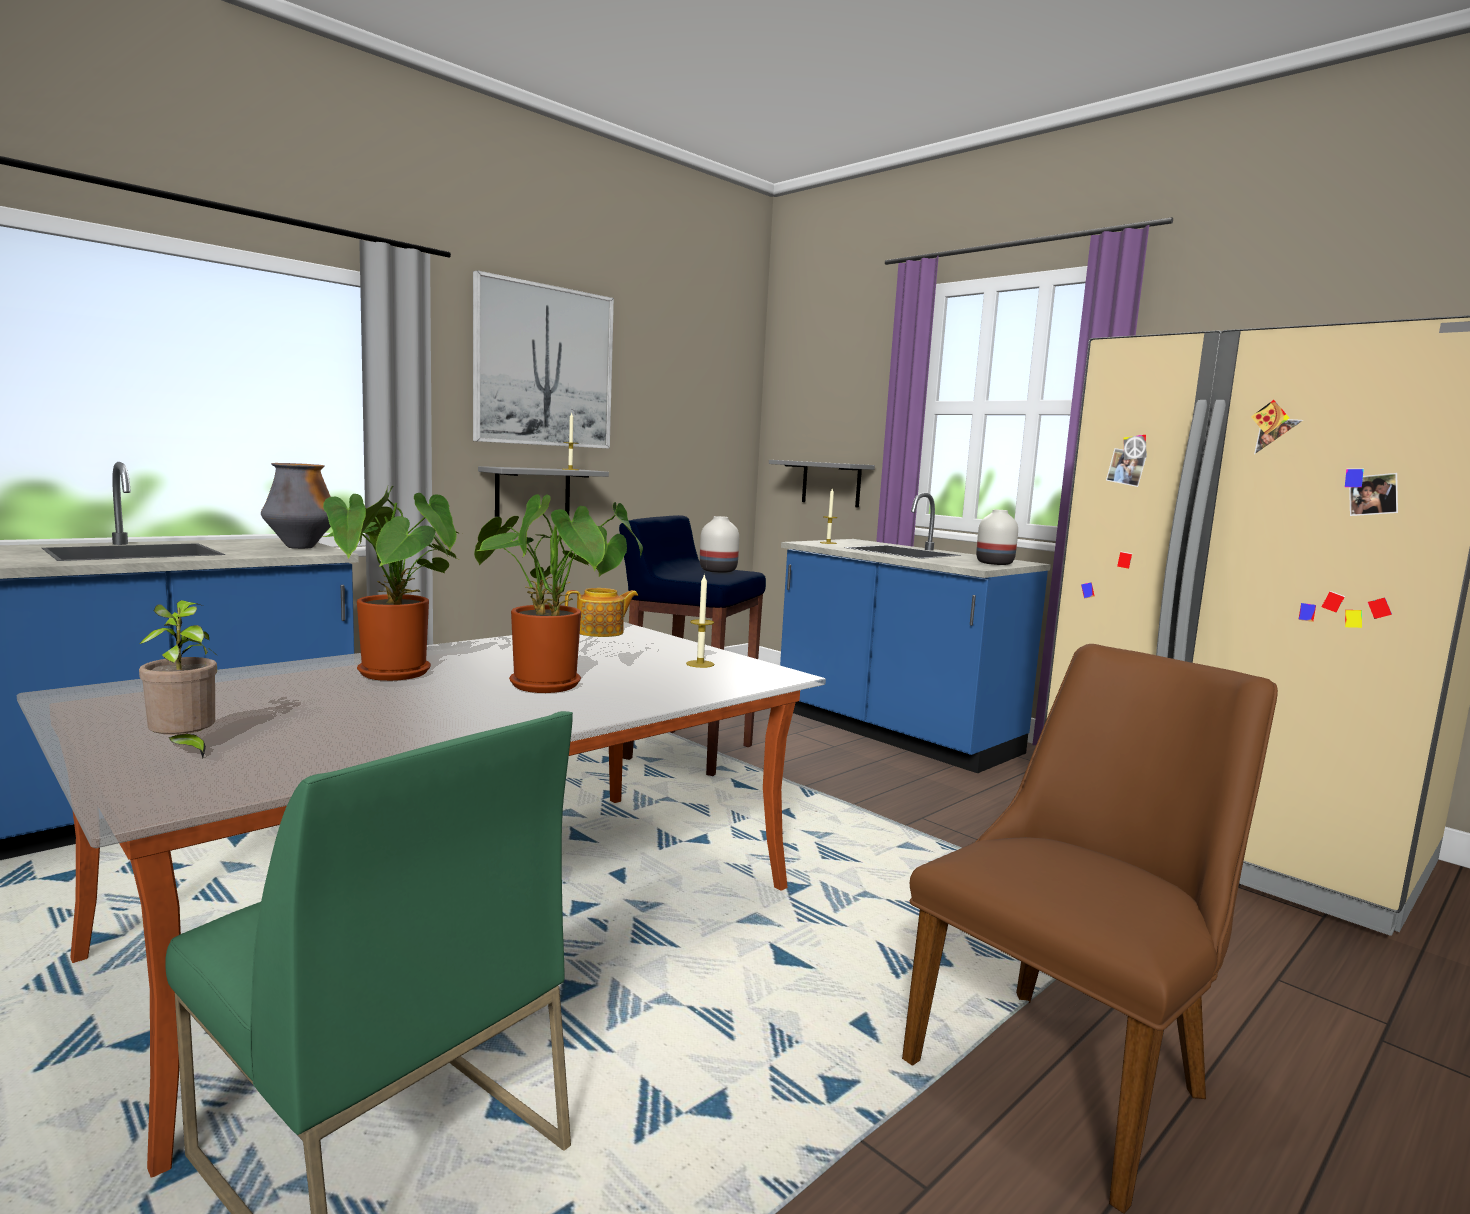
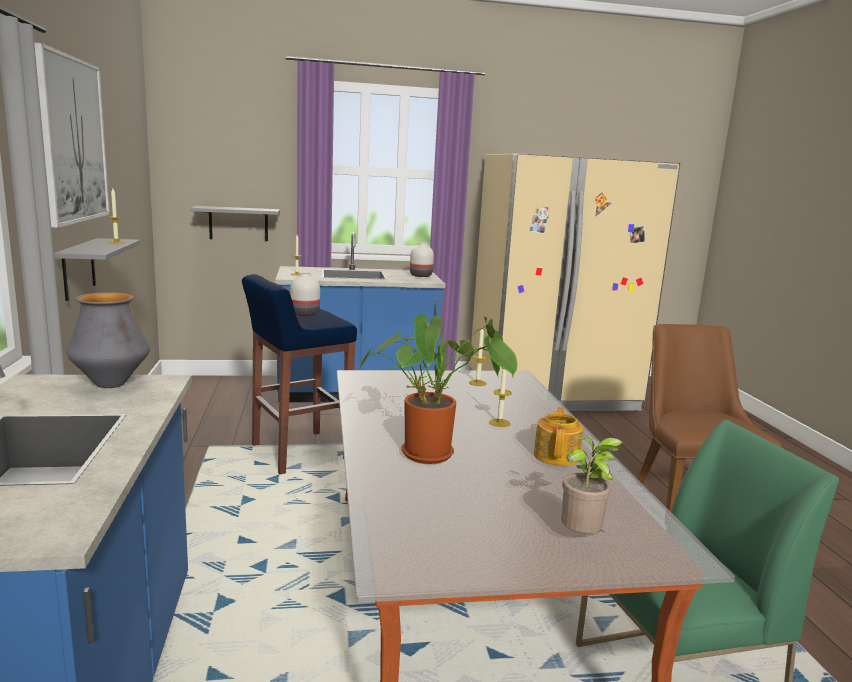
camera: 55 degrees left, 5 degrees up
(553, 686) = (499, 423): potted plant -> candle
(601, 632) = (365, 382): teapot -> teapot (557, 456)

